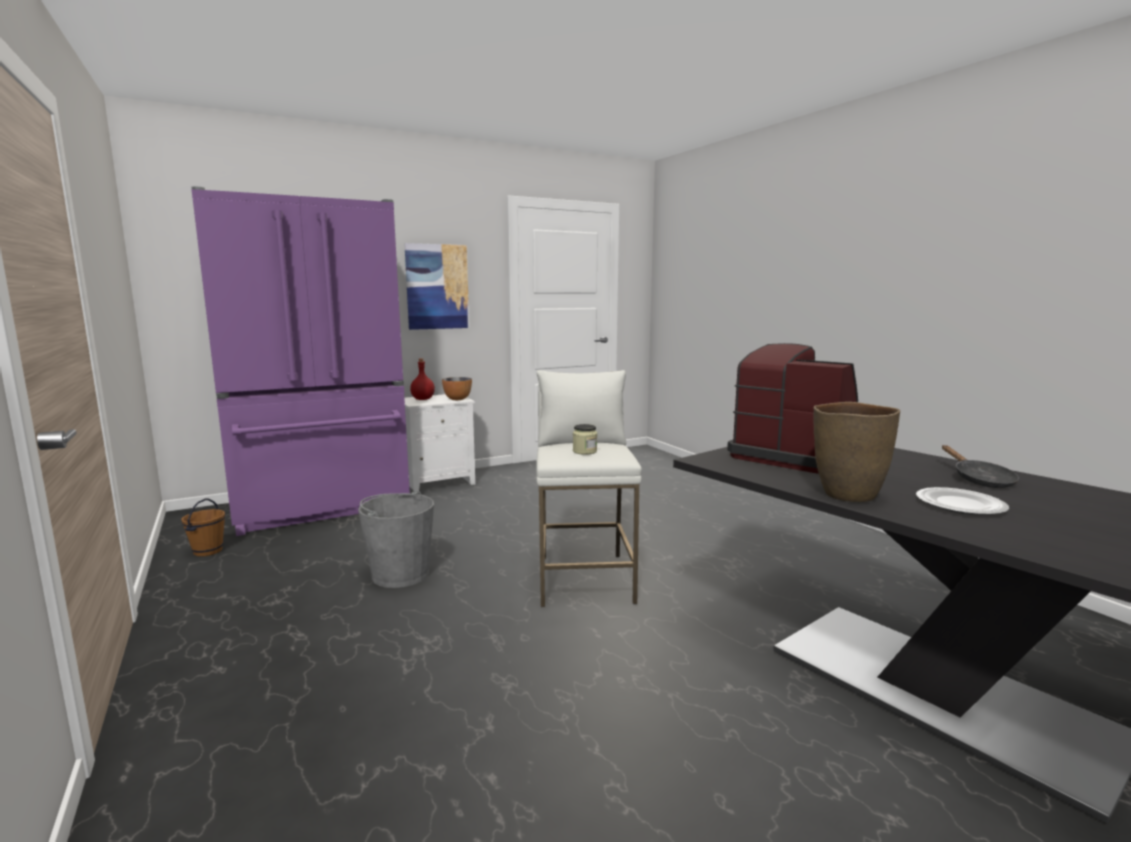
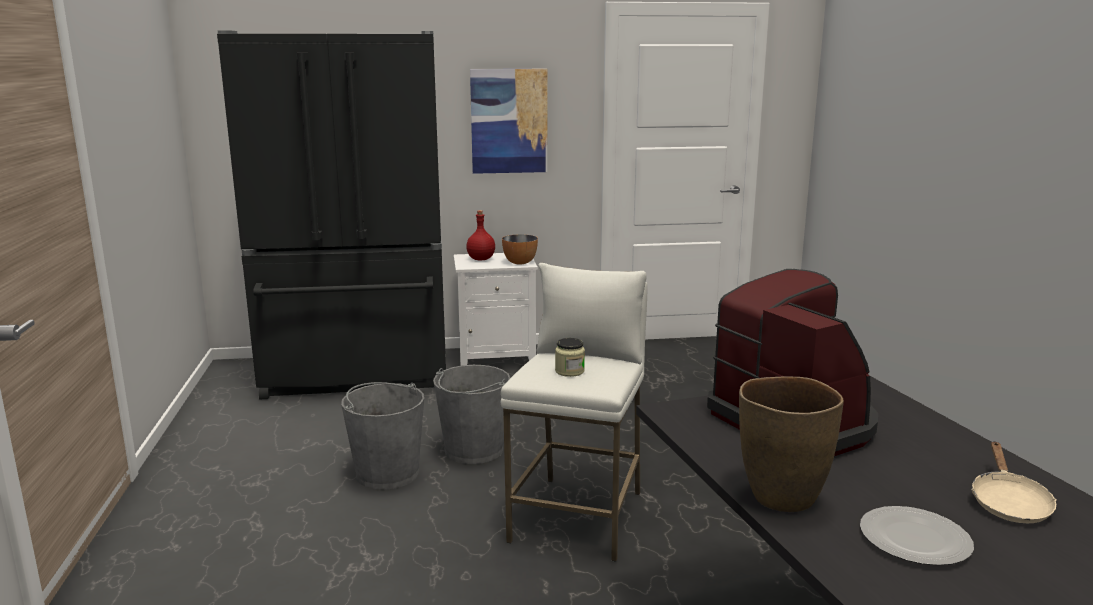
camera: 20 degrees right, 5 degrees up
(207, 551) = (226, 413): brown bucket -> none
(322, 507) = (357, 375): purple fridge -> black fridge
(465, 546) = (473, 450): none -> grey bucket
(979, 479) = (1008, 503): black frying pan -> beige frying pan

